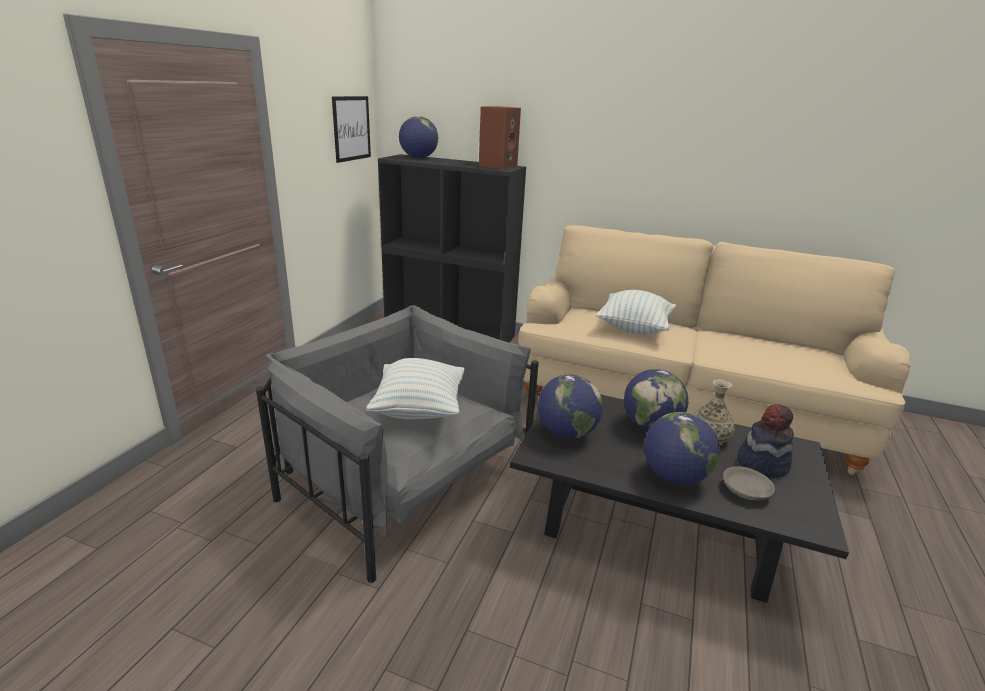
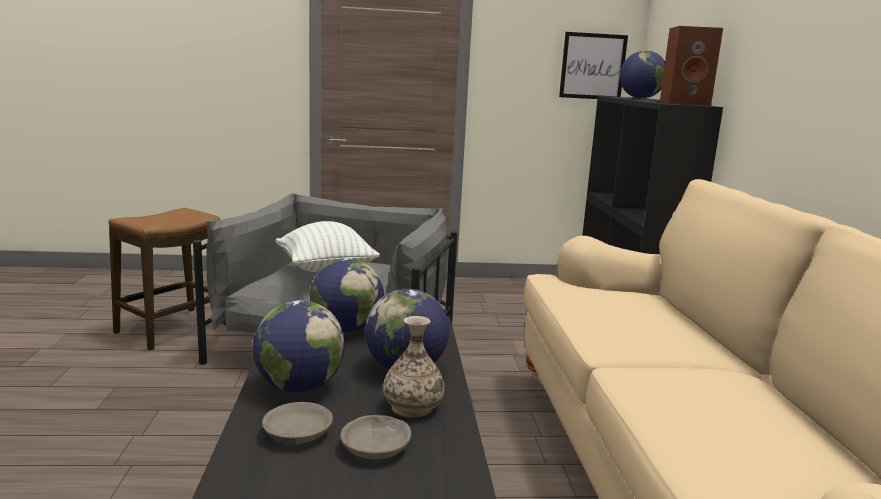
camera: 65 degrees right, 10 degrees down
(240, 596) = (172, 329): none -> stool
(634, 328) = (632, 319): pillow -> none
(761, 463) = (376, 447): hat -> grey bowl

